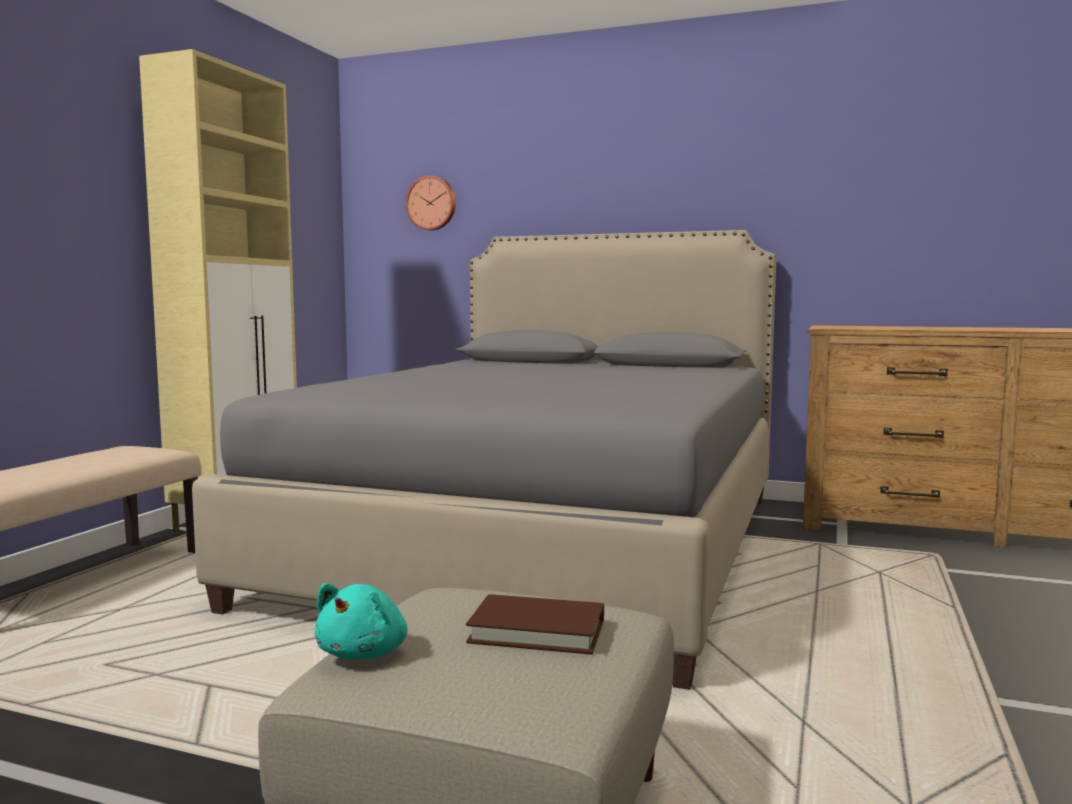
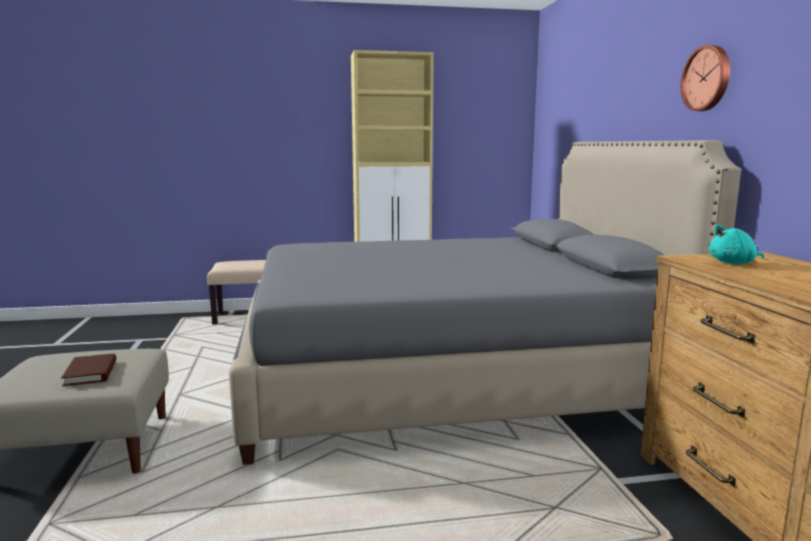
camera: 60 degrees right, 5 degrees up
(365, 653) = (67, 355): turquoise plush toy -> turquoise plush toy (734, 263)
(431, 203) = (564, 114): wall clock -> wall clock (707, 78)

